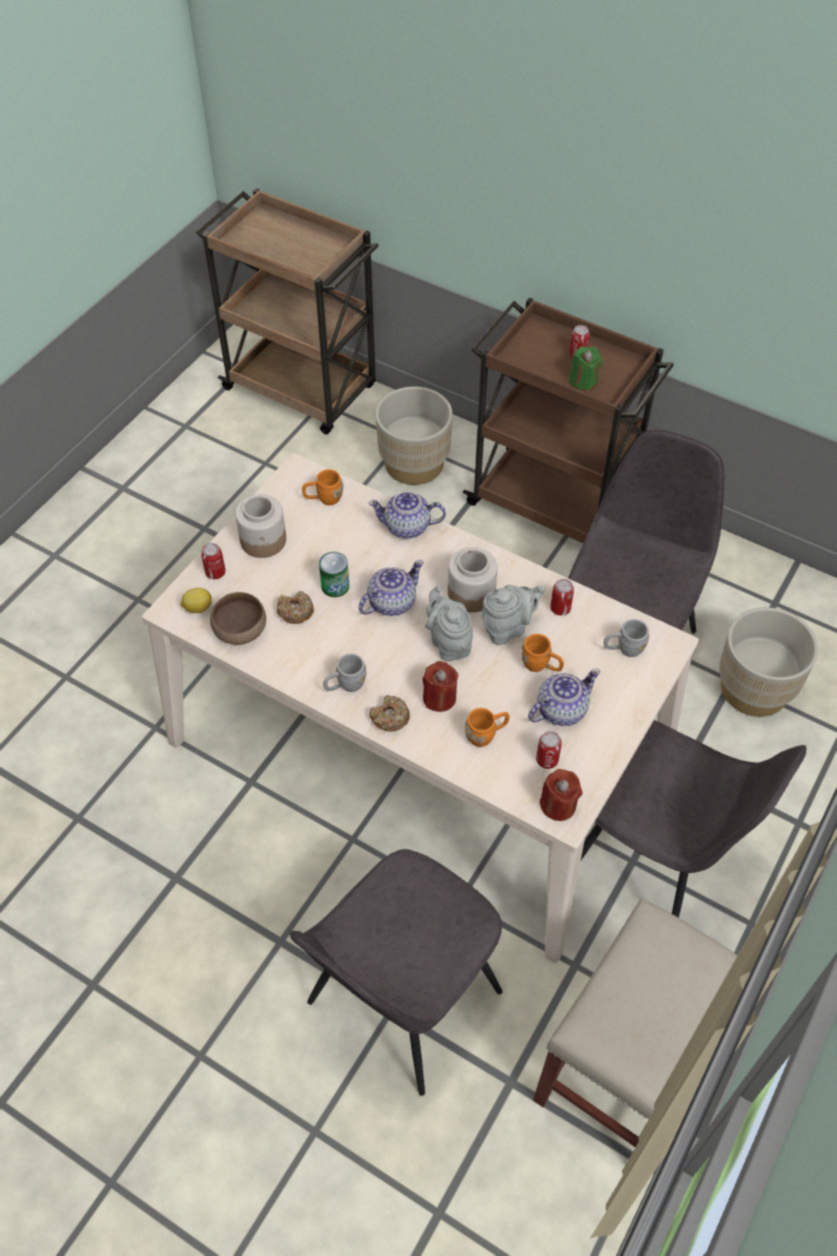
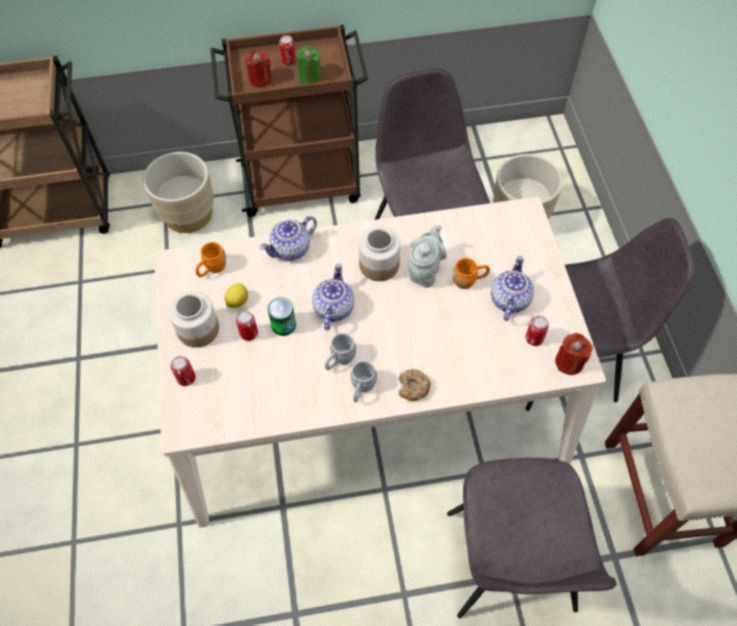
camera: 40 degrees left, 5 degrees up
(197, 608) = (199, 414): lemon -> lemon (237, 301)
(241, 632) = (250, 407): brown bowl -> none
(295, 611) = (274, 363): donut -> none
(439, 698) = (430, 349): red candle -> red candle (260, 79)
(449, 643) = (398, 308): grey teapot -> none
(486, 734) = (483, 351): orange mug -> none
(560, 608) = (443, 235): can -> can (249, 333)
(624, 649) = (505, 233): grey mug -> grey mug (339, 360)

